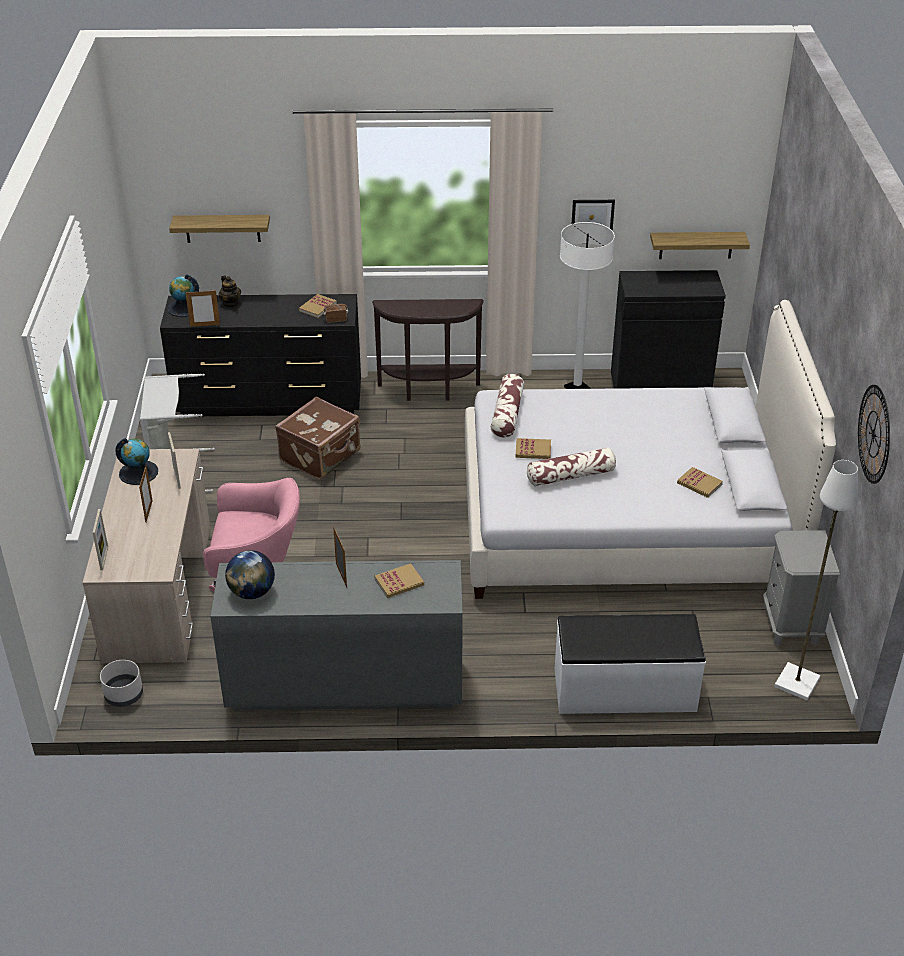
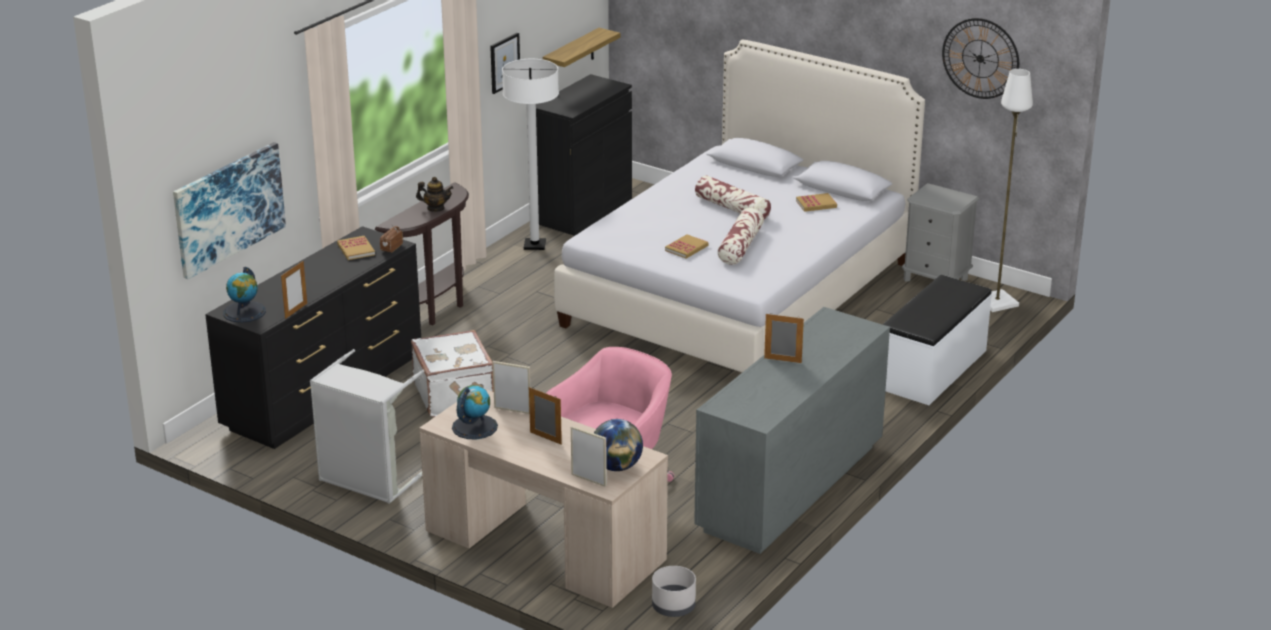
camera: 55 degrees left, 10 degrees down
(222, 228) = (228, 209): shelf -> picture
(231, 303) = (276, 287): teapot -> teapot (435, 208)
(252, 592) = (757, 405): globe -> globe (617, 467)
(321, 456) = (455, 395): brown suitcase -> white suitcase
(399, 582) = (822, 339): book -> none
(507, 414) = (621, 241): pillow -> pillow (732, 208)

